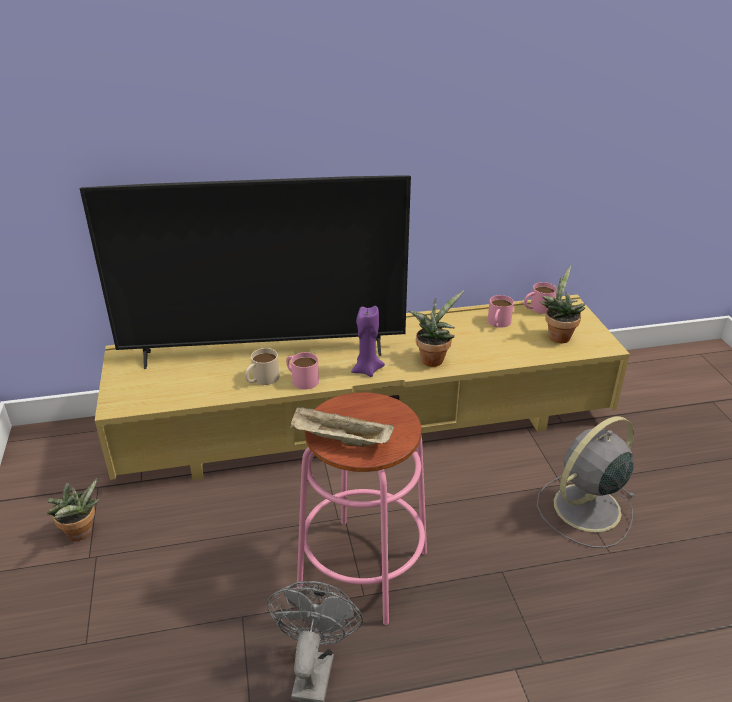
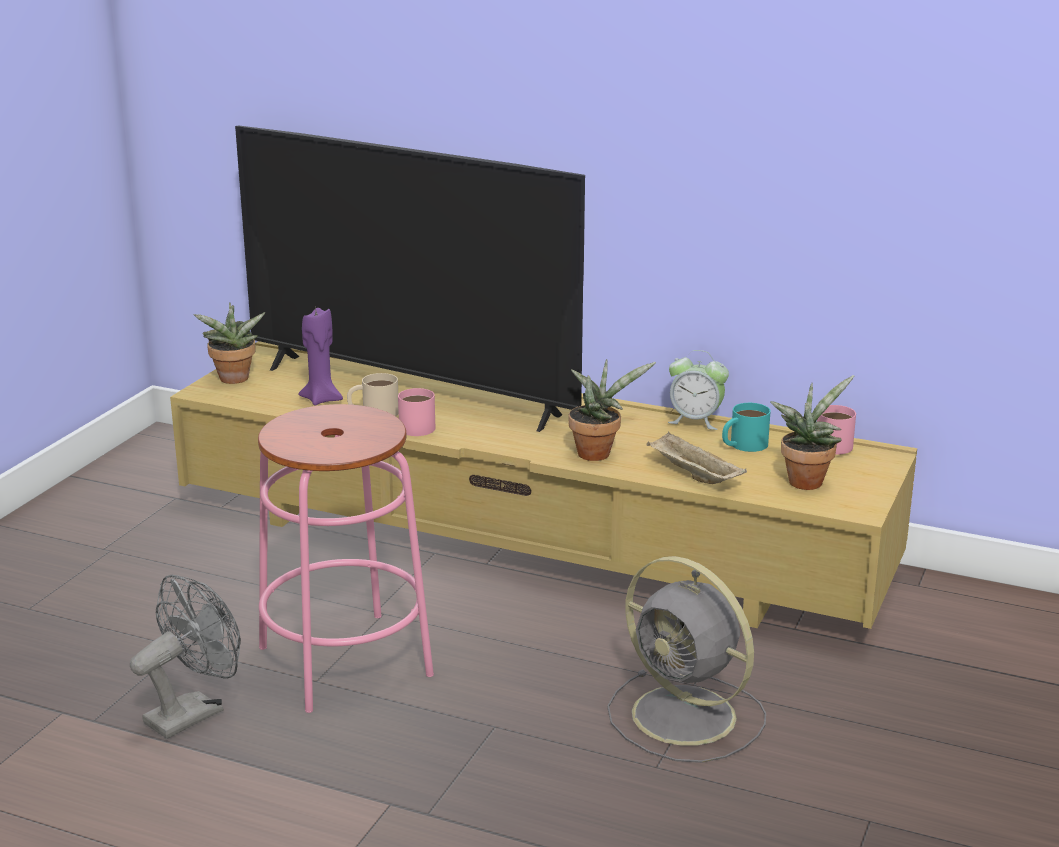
camera: 35 degrees right, 10 degrees down
(81, 534) = (116, 529): potted plant -> potted plant (233, 380)
(339, 440) = (292, 434): beige tray -> beige tray (692, 475)
(367, 370) = (501, 439): purple candle -> purple candle (321, 399)
(455, 315) = (696, 421): none -> alarm clock
(498, 323) = (743, 445): pink mug -> turquoise mug
(584, 509) = (687, 717): grey fan -> grey fan turned 135 degrees counterclockwise

